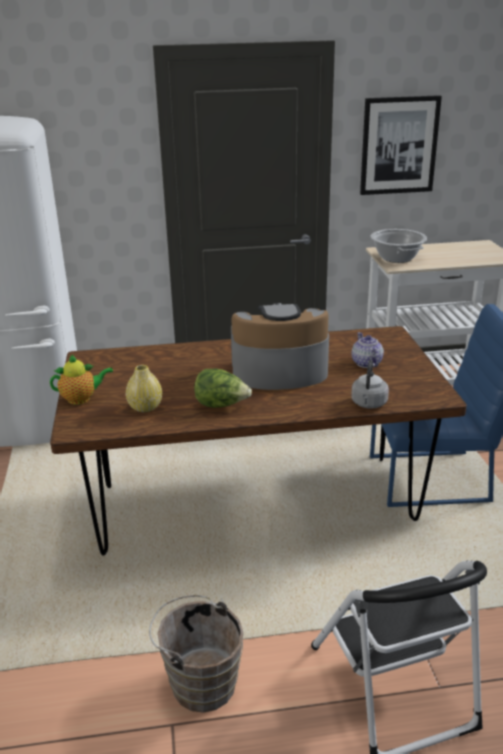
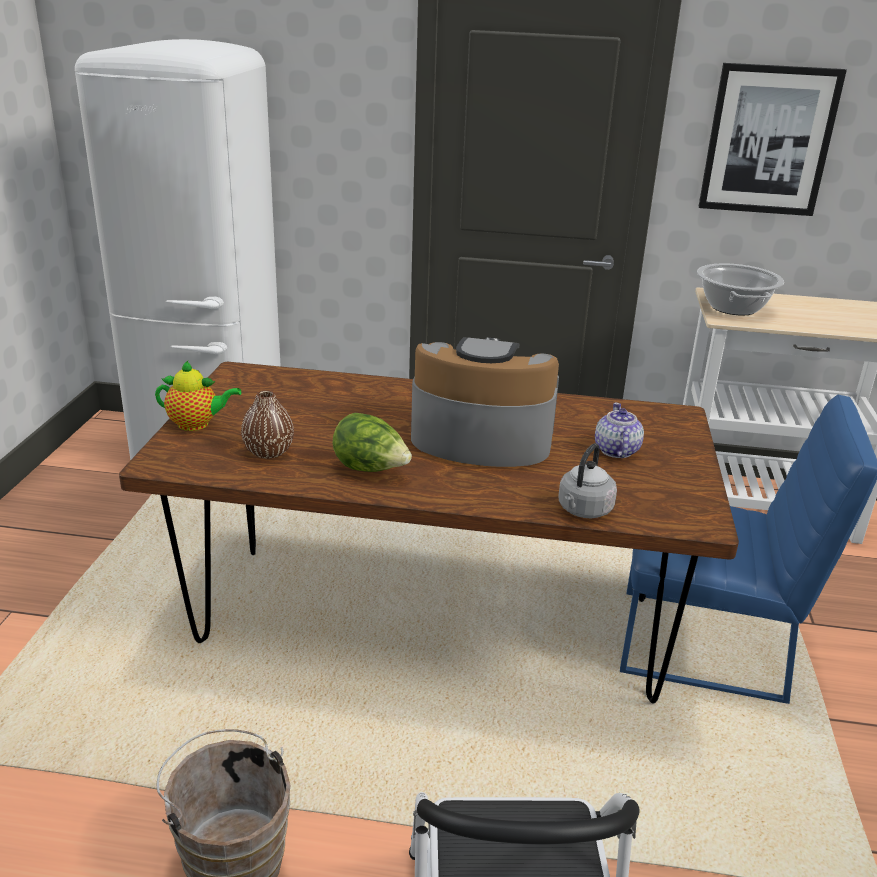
camera: 15 degrees right, 0 degrees up
(145, 407) = (269, 452): yellow vase -> brown vase

